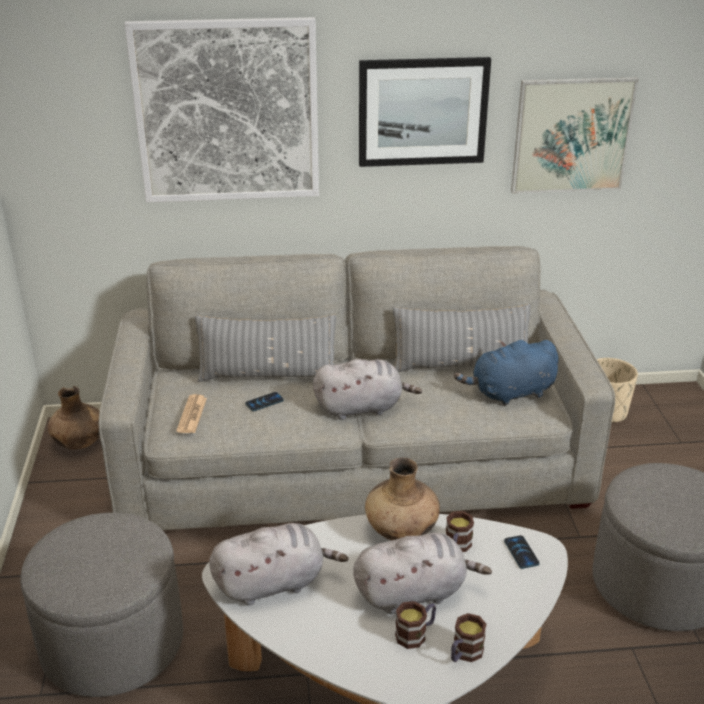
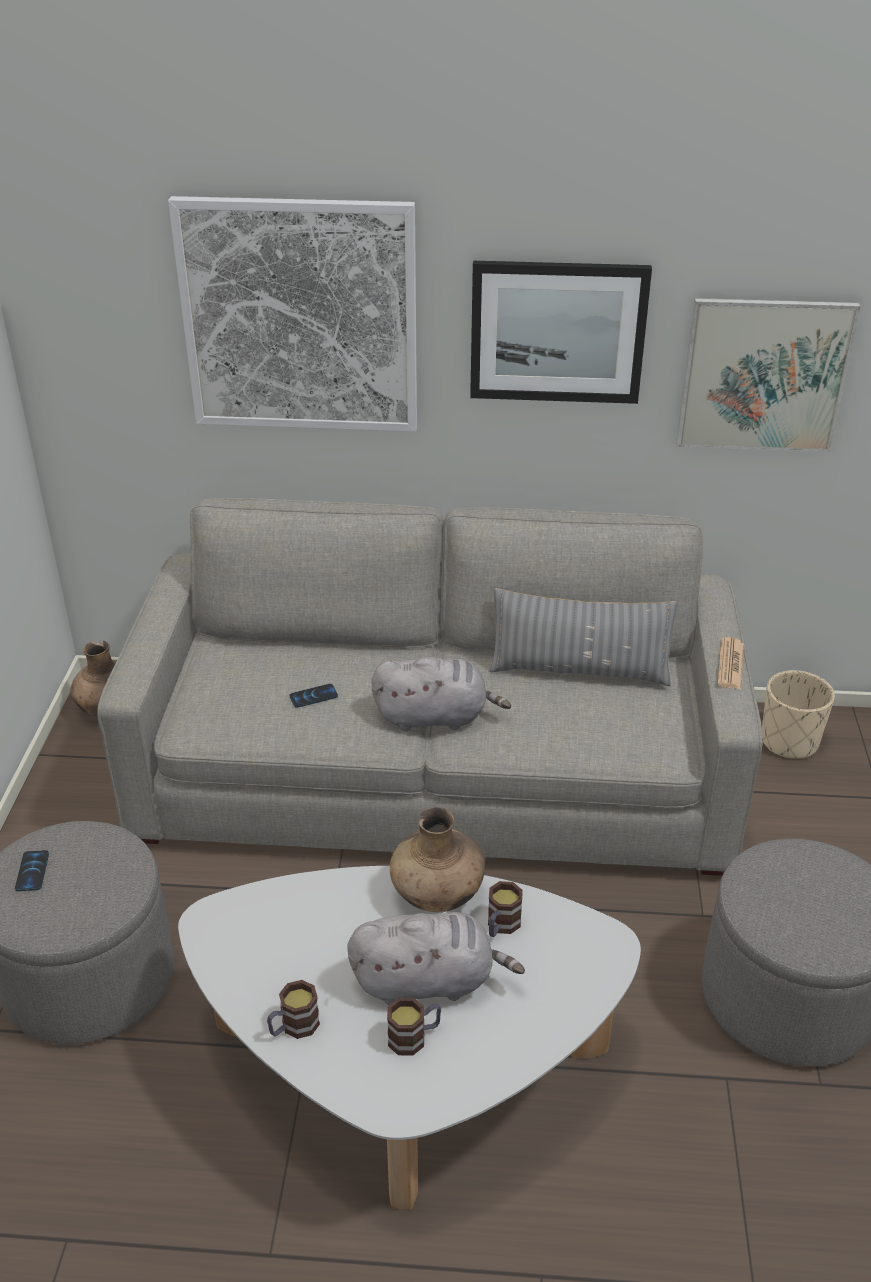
camera: 10 degrees right, 5 degrees up
(192, 415) = (221, 704): newspaper -> newspaper (730, 664)
(268, 375) = (329, 658): grey pillow -> none
(274, 583) = (261, 944): grey plush toy -> none
(464, 654) = (466, 1072): mug -> mug (293, 1027)
(510, 393) = (632, 718): blue plush toy -> none
(521, 552) = (581, 945): phone -> phone (32, 871)

